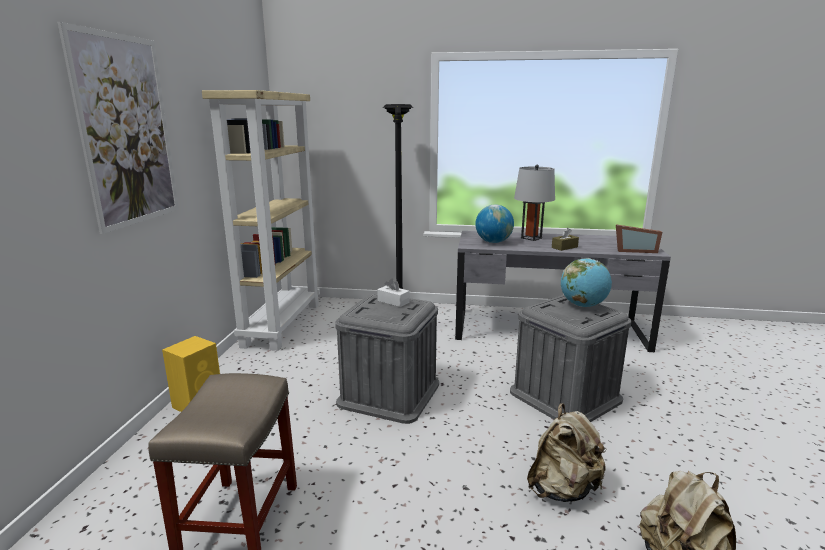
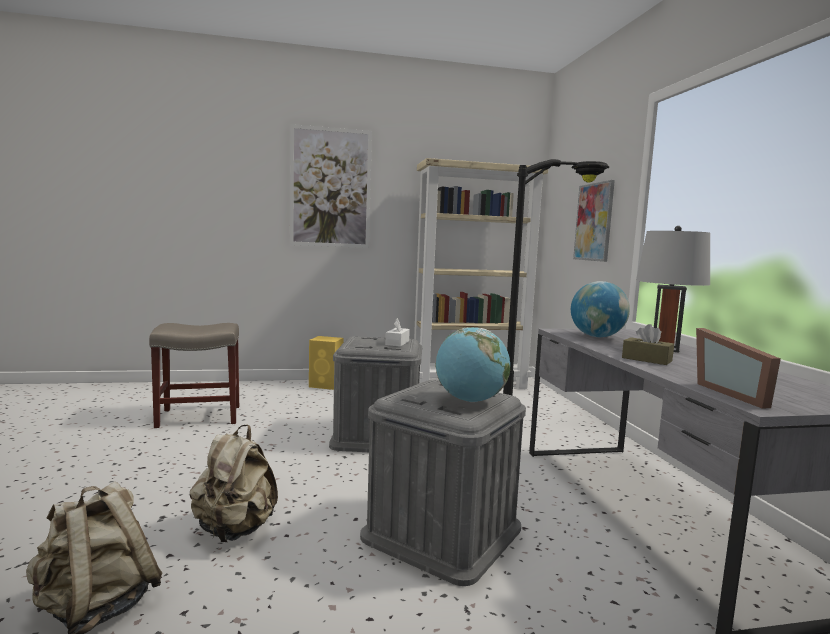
camera: 70 degrees right, 10 degrees down
(370, 149) = (594, 222): none -> picture

